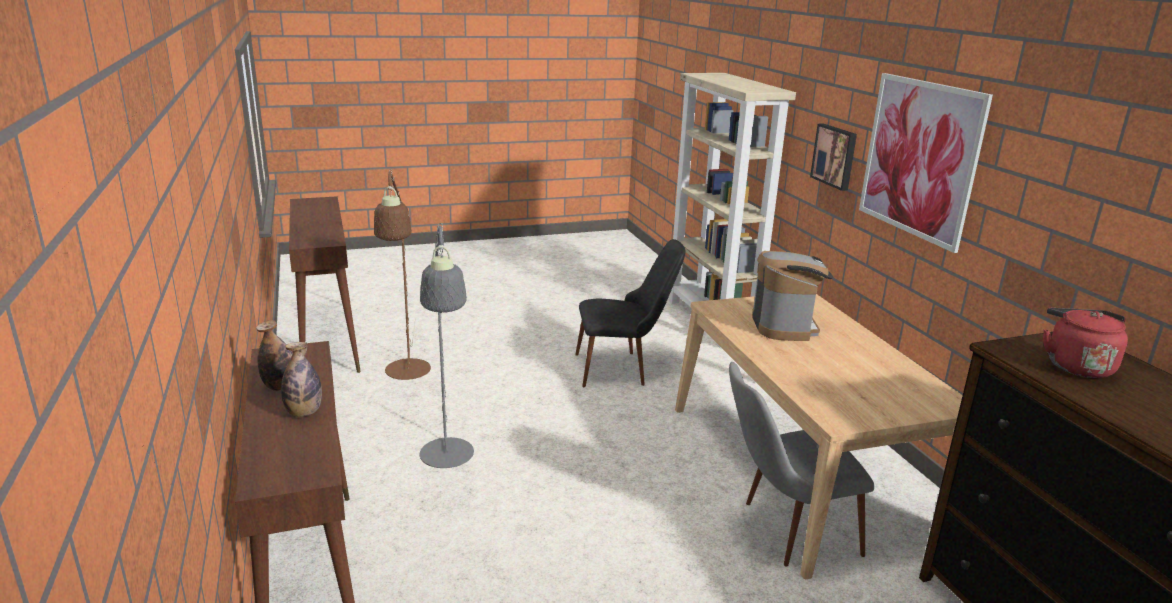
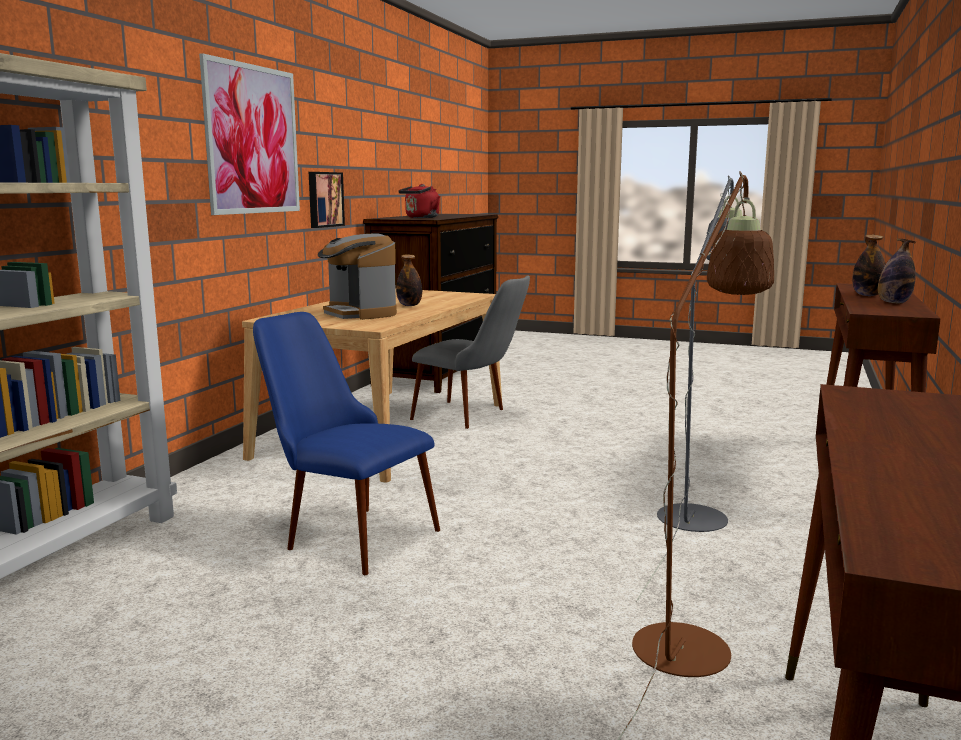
camera: 140 degrees left, 10 degrees down
(624, 369) = (346, 533): black chair -> blue chair
(784, 326) = (359, 313): coffee machine -> coffee machine turned 75 degrees counterclockwise
(803, 358) = (409, 305): none -> bottle
(835, 156) = (161, 164): picture -> picture (324, 199)

